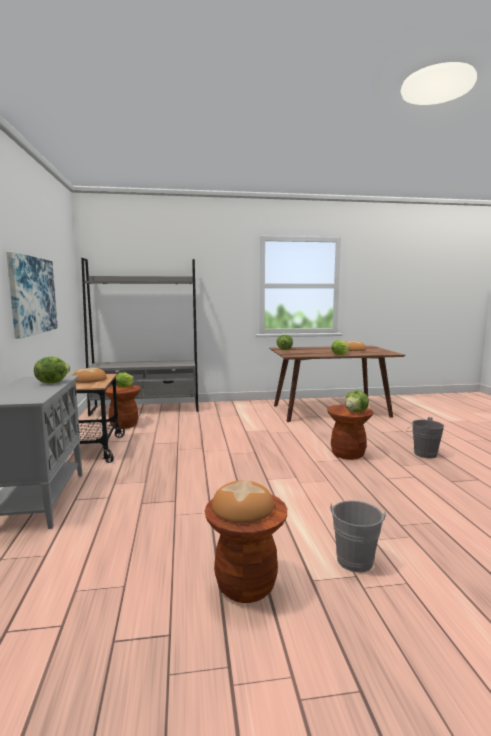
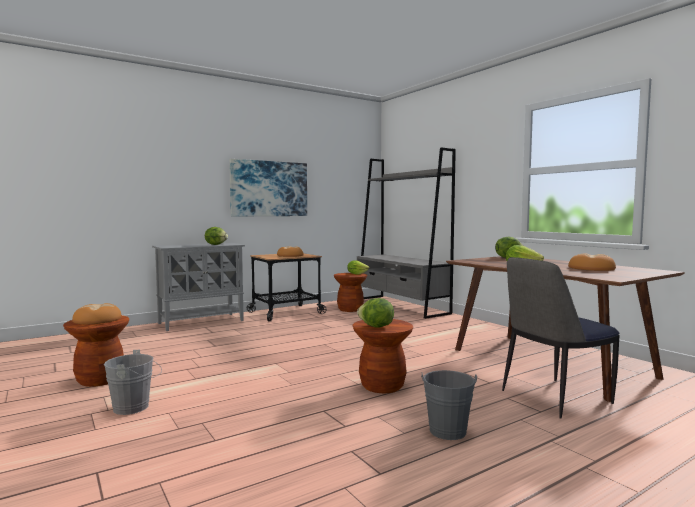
camera: 65 degrees right, 5 degrees down
(384, 424) = (553, 398): none -> chair

